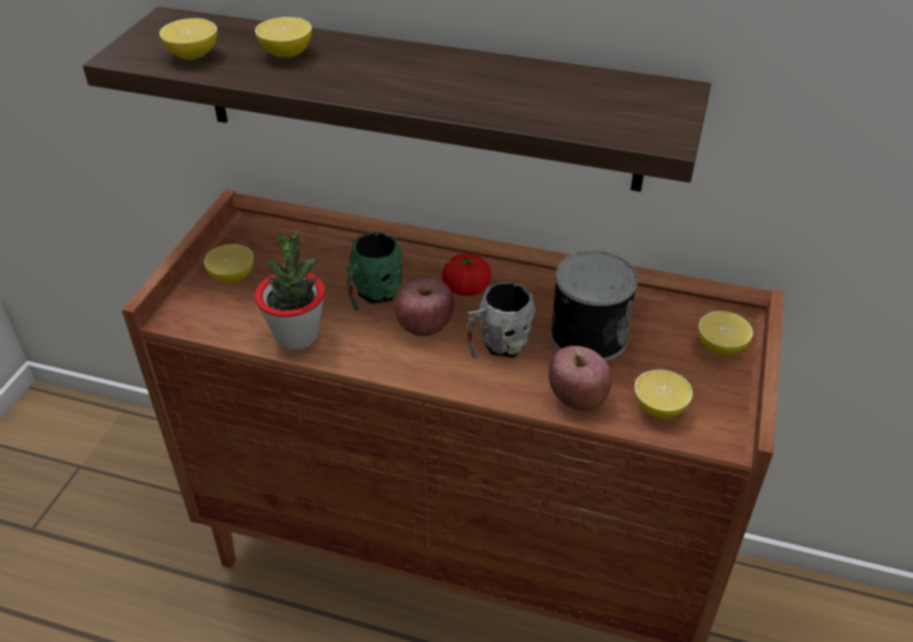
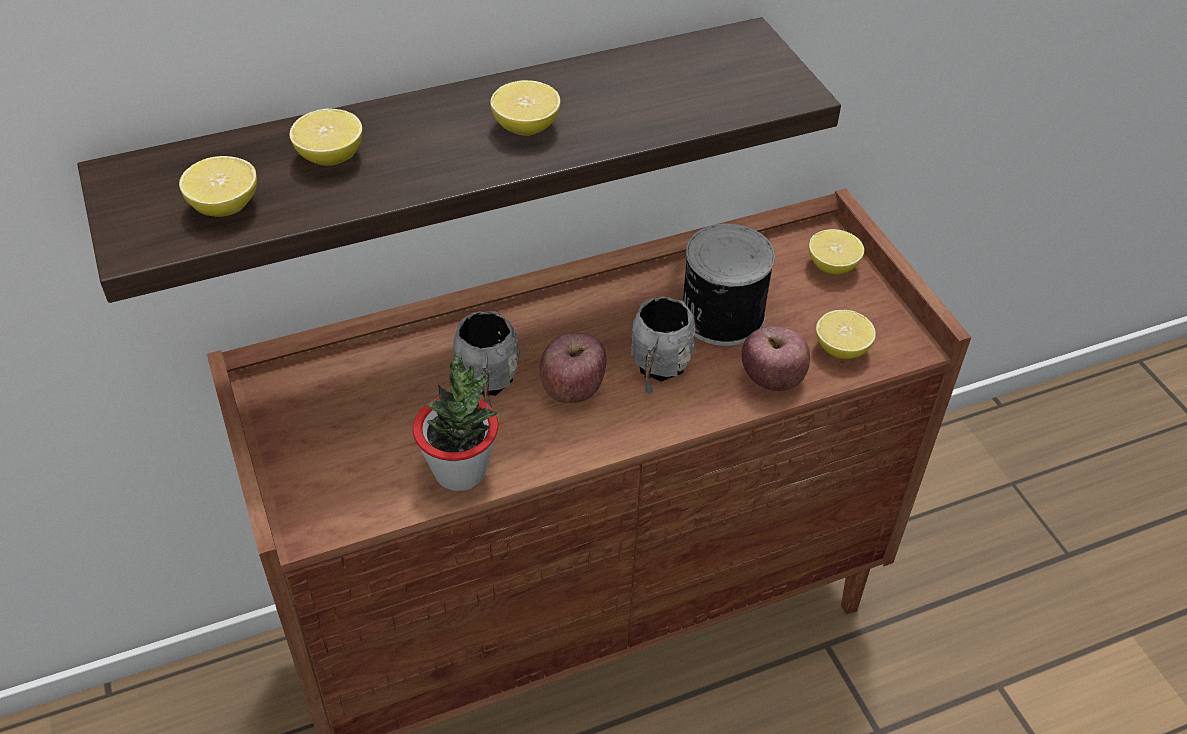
camera: 40 degrees left, 5 degrees up
(232, 277) = (315, 449): lemon -> lemon (526, 127)
(373, 295) = (487, 385): green mug -> grey mug
(466, 288) = (569, 329): tomato -> none

